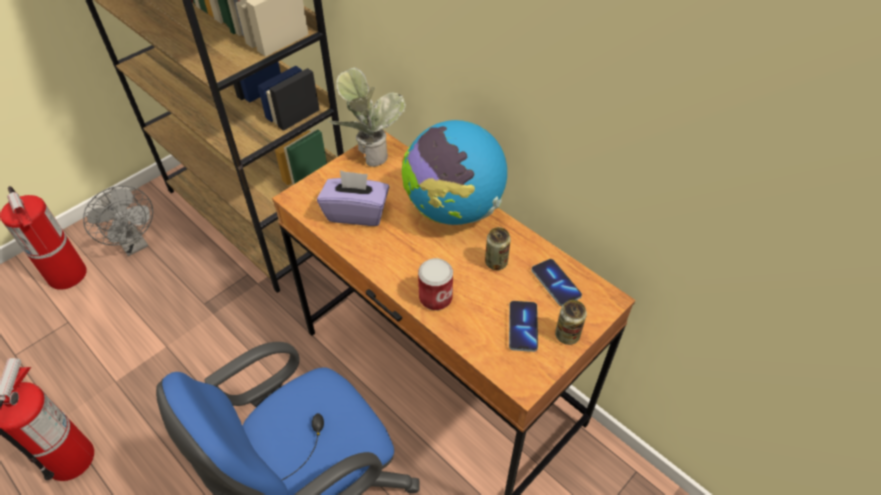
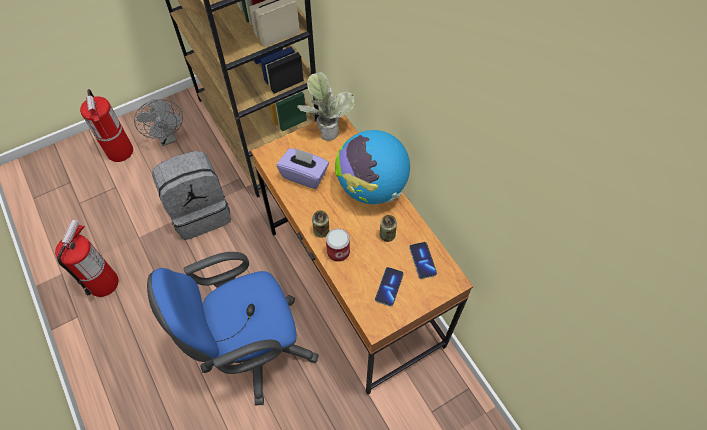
camera: 15 degrees right, 10 degrees up
(201, 327) = (200, 211): none -> grey backpack
(567, 335) = (416, 300): can -> can (321, 231)

